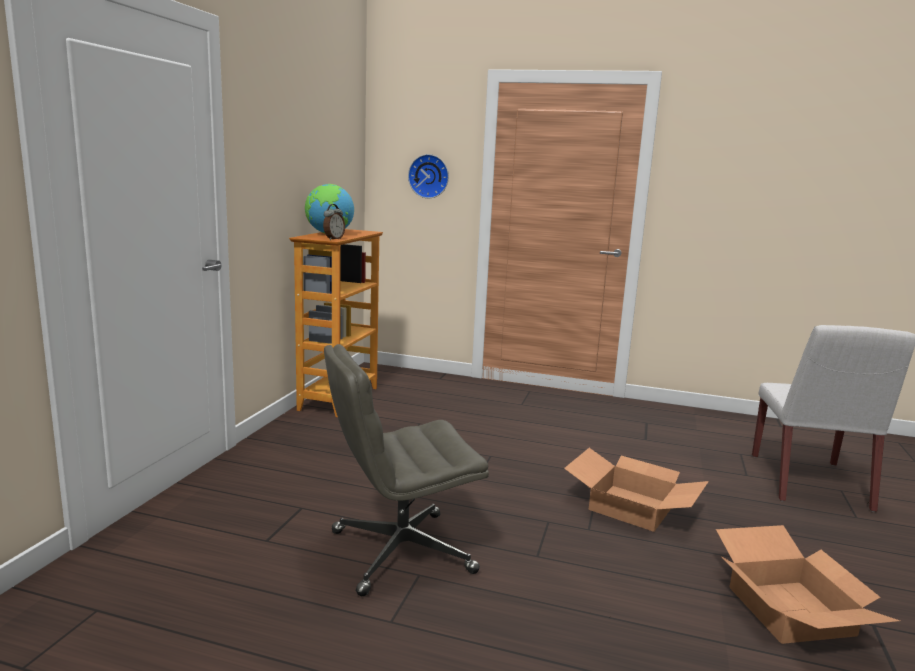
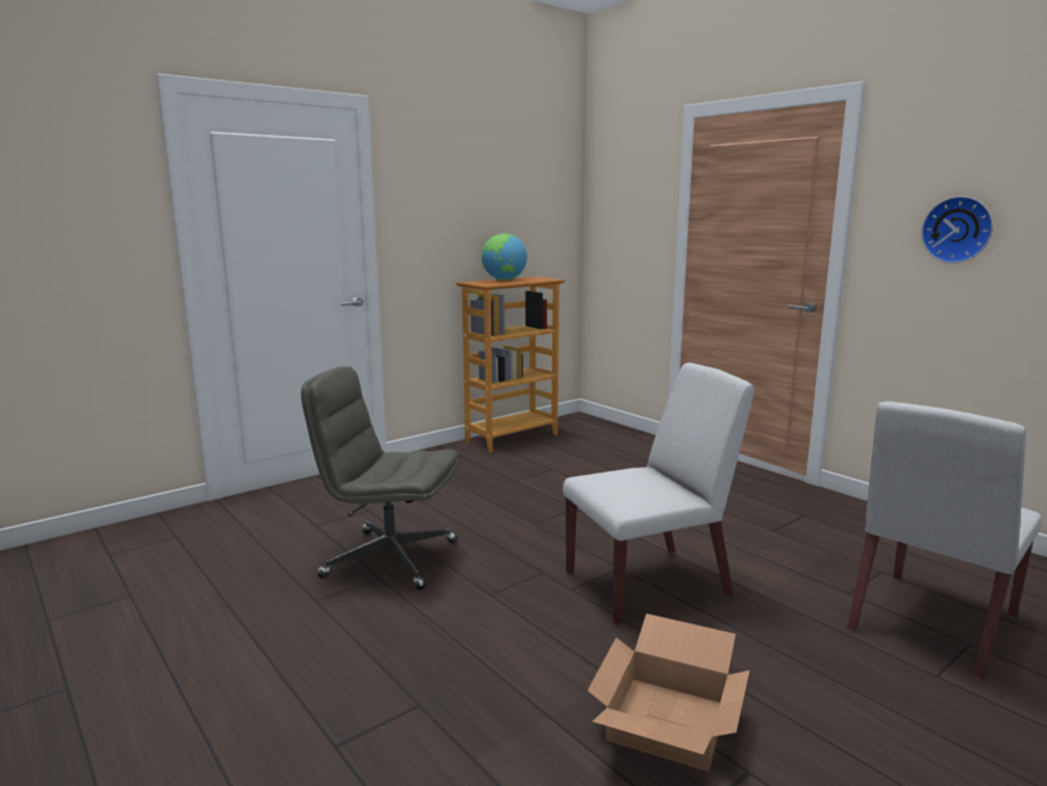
camera: 35 degrees right, 0 degrees up
(333, 239) = (489, 284): alarm clock -> none
(429, 176) = (633, 223): wall clock -> wall clock (958, 229)
(633, 507) = (649, 584): cardboard box -> white chair

